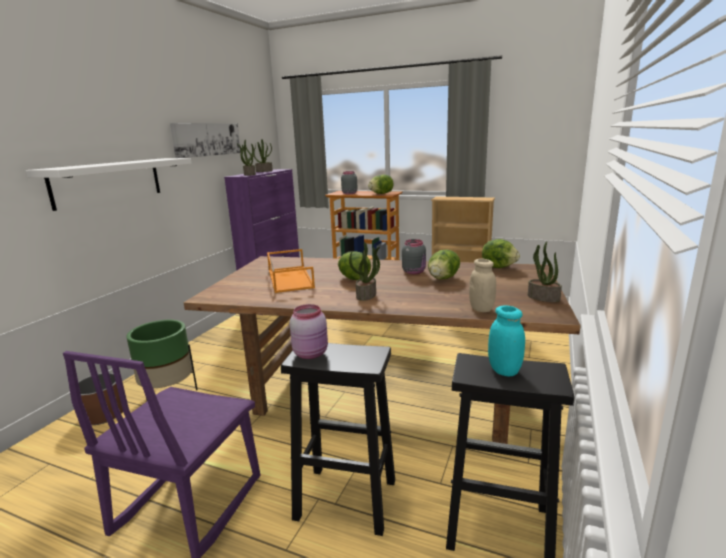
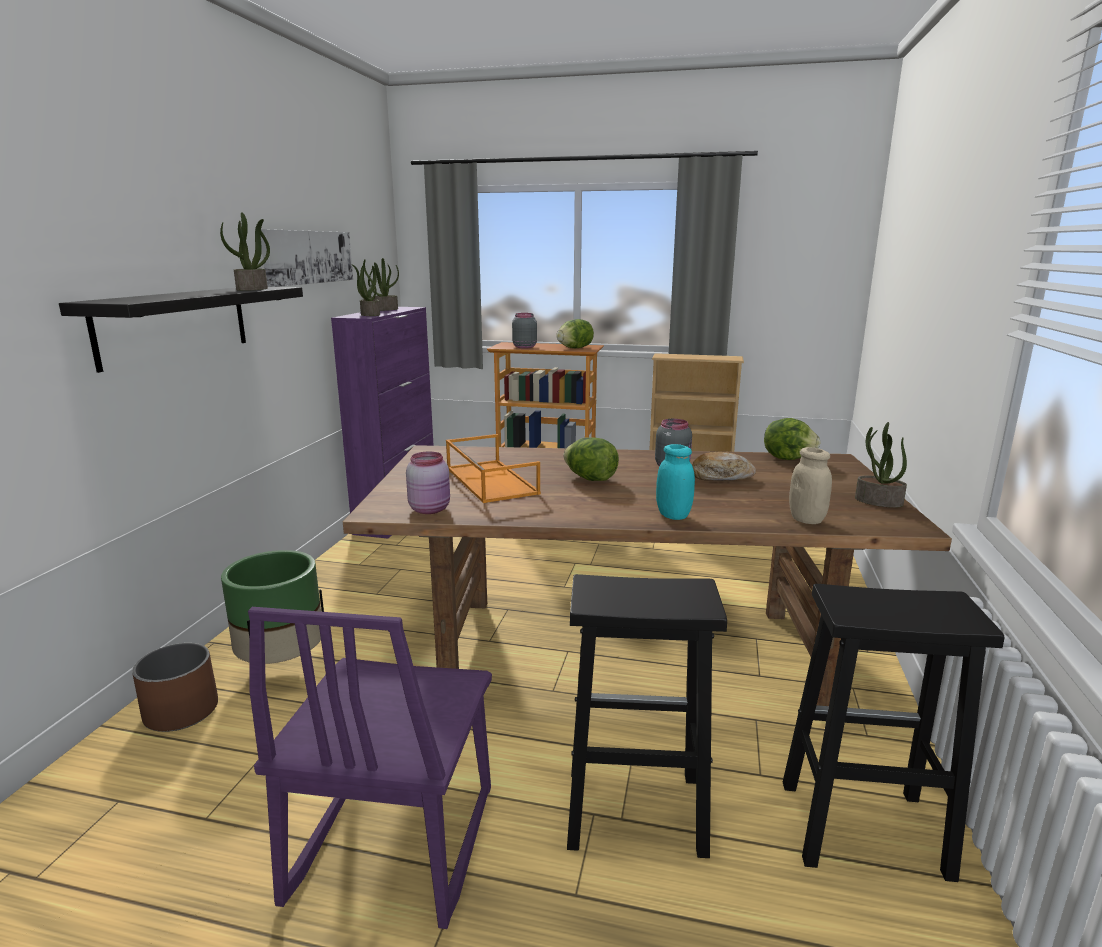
camera: 10 degrees left, 0 degrees up
(108, 182) = (175, 324): white shelf -> black shelf
(311, 353) = (605, 594): pink jar -> pink jar (431, 509)
(366, 295) = (628, 504): potted plant -> potted plant (252, 289)
(443, 278) = (721, 476): lettuce -> bread
(504, 370) = (892, 605): turquoise jar -> turquoise jar (673, 515)

